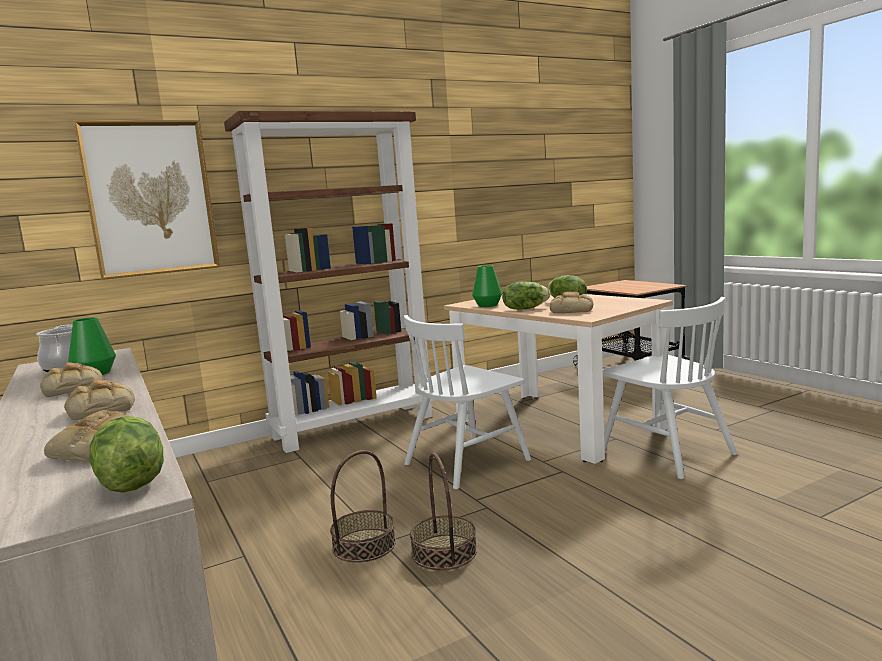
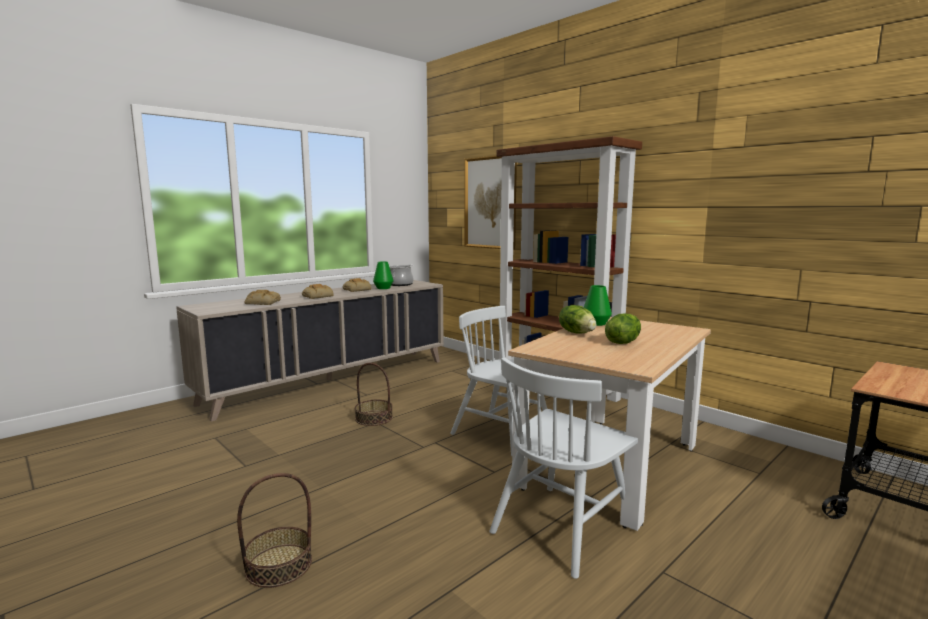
camera: 75 degrees right, 0 degrees up
(130, 483) = (219, 309): lettuce -> none
(444, 552) = (363, 439): basket -> basket (279, 565)
(572, 310) = (569, 344): bread -> none

